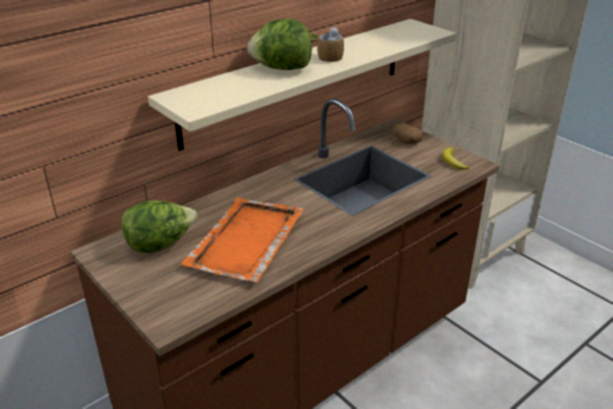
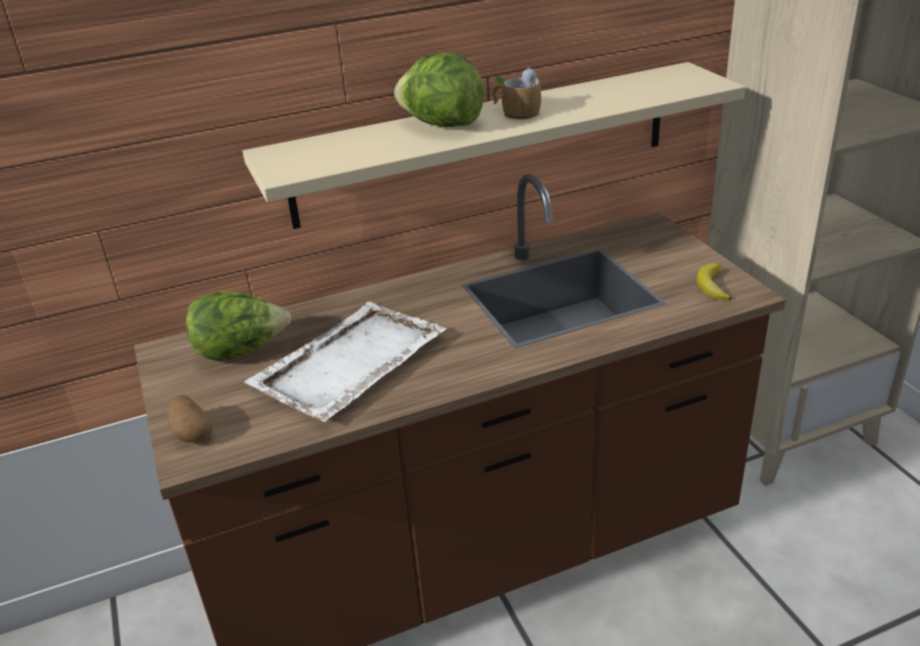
camera: 20 degrees right, 0 degrees up
(245, 242) = (348, 364): orange tray -> white tray
(405, 141) = (655, 248): potato -> potato (191, 432)

